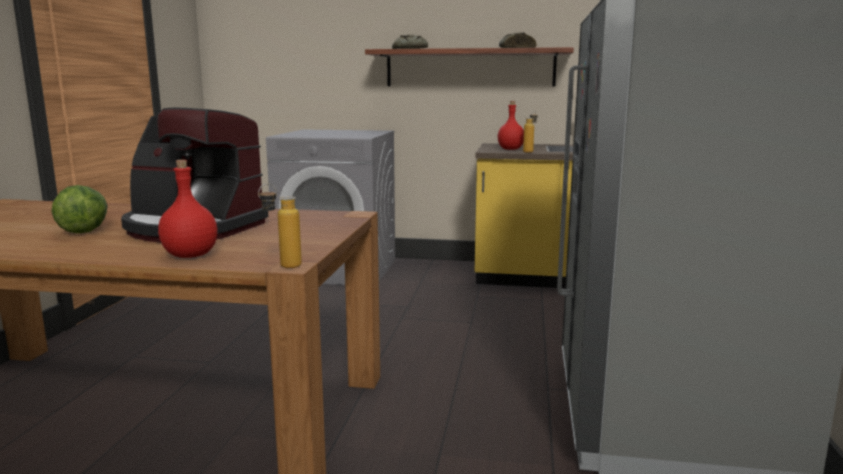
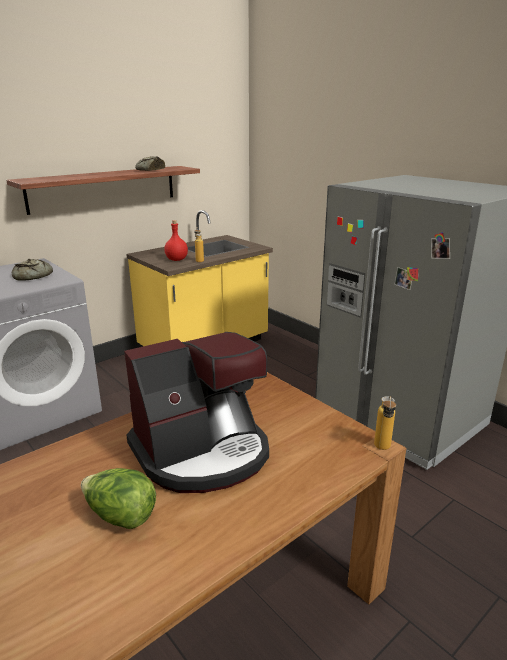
camera: 50 degrees left, 10 degrees up
(189, 255) = (304, 479): red bottle -> none
(409, 49) = (56, 178): bread -> bread (32, 276)

